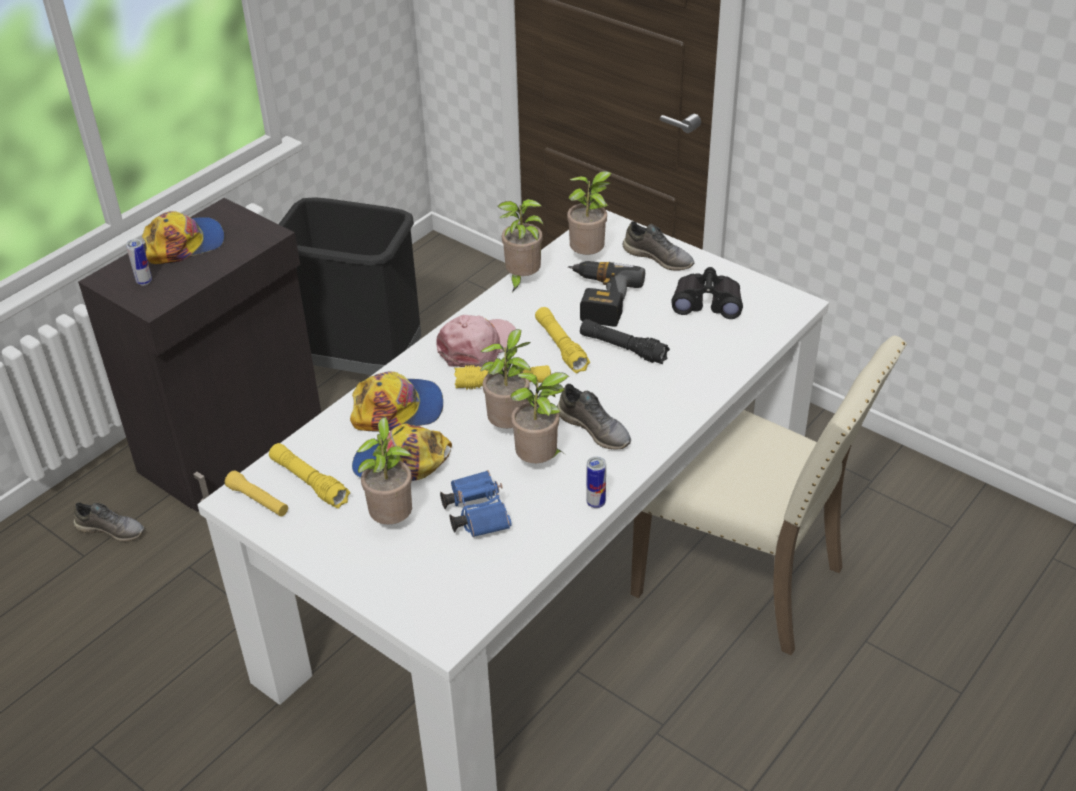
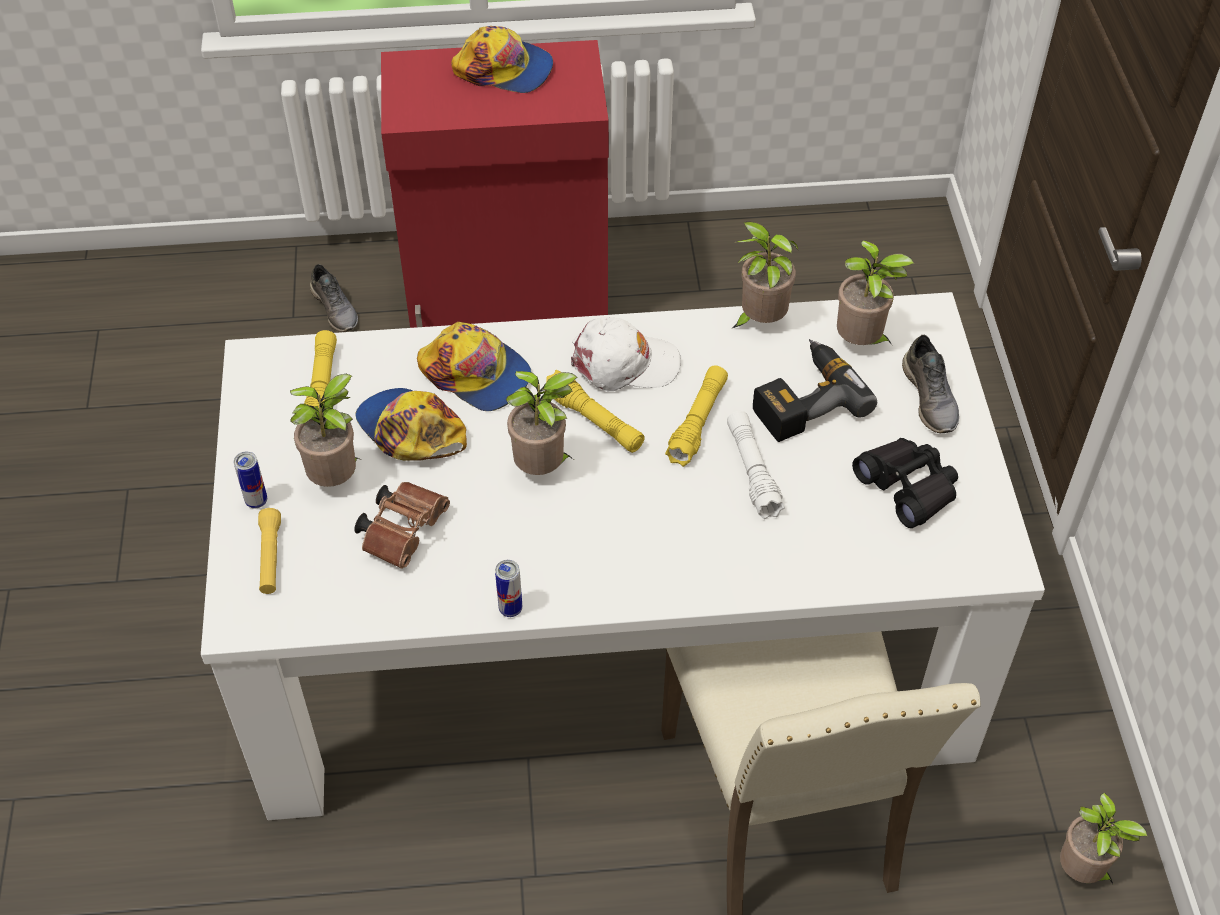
camera: 45 degrees right, 10 degrees up
(144, 282) = (427, 88): can -> can (256, 501)
(234, 445) = (509, 301): black cabinet -> red cabinet
(258, 500) = (267, 374): yellow flashlight -> yellow flashlight (270, 557)
(359, 365) = (702, 299): black trash can -> none
(476, 513) = (404, 530): blue binoculars -> brown binoculars
(478, 346) = (624, 363): pink cap -> white cap
(539, 462) = (520, 526): potted plant -> potted plant (1082, 872)
(595, 429) = (611, 534): grey shoe -> none
(623, 348) = (752, 471): black flashlight -> white flashlight

